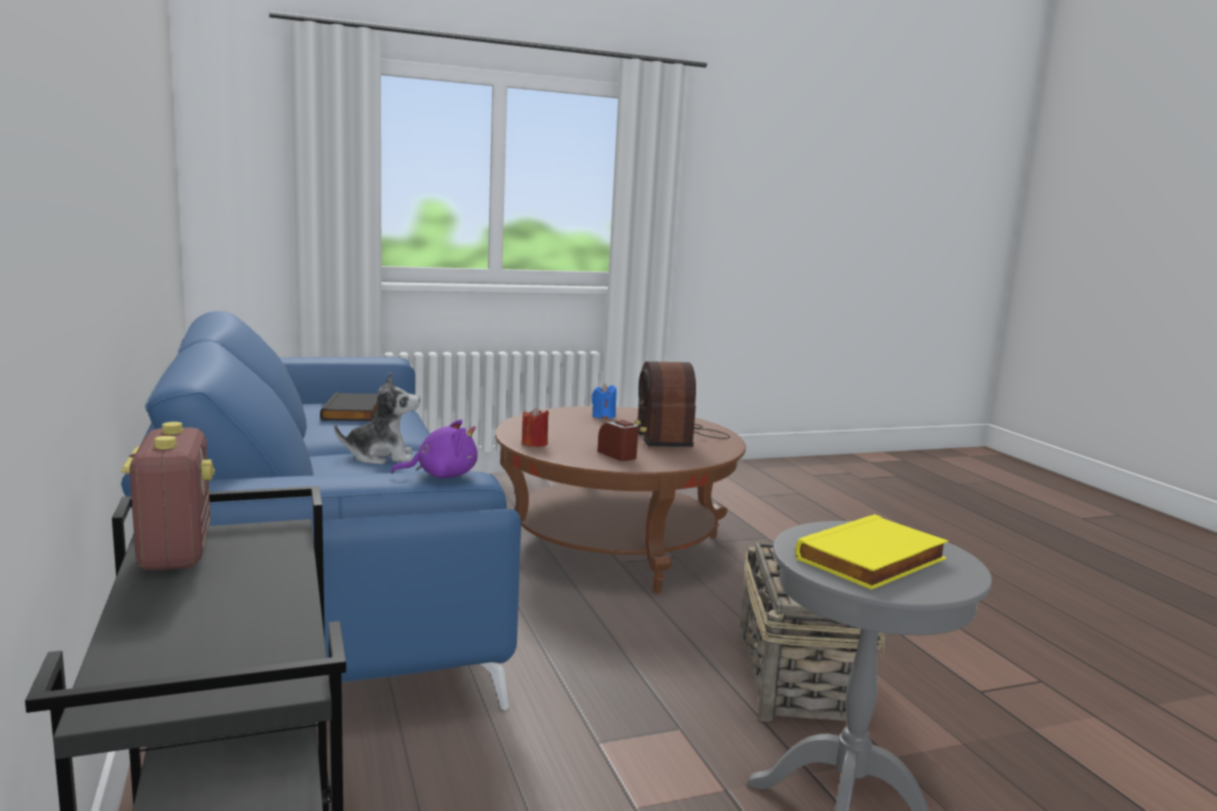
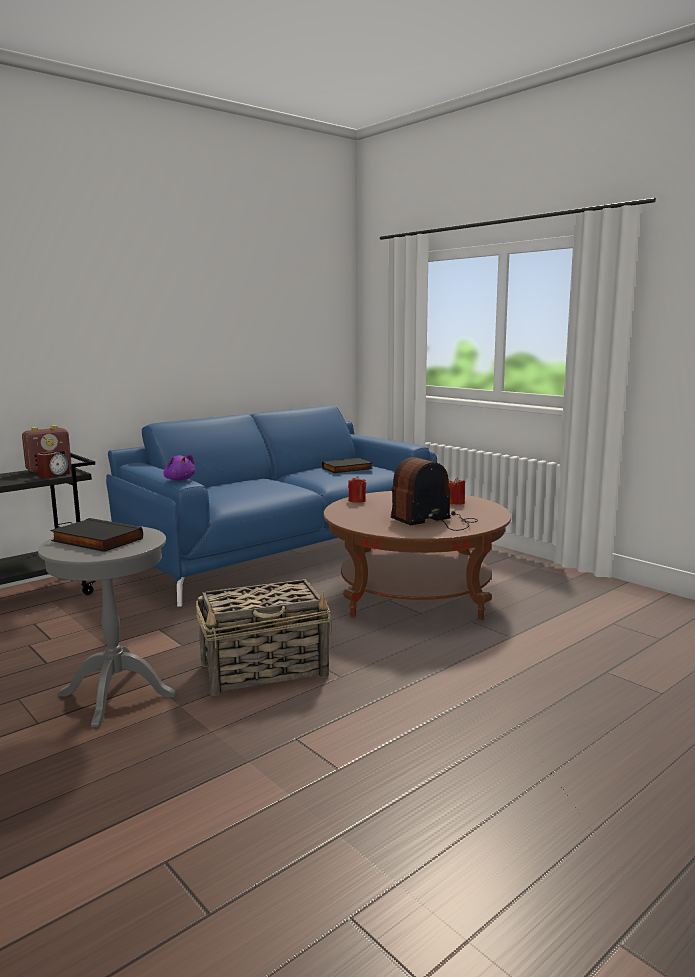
camera: 70 degrees right, 0 degrees up
(381, 457) = (277, 485): plush toy -> none
(603, 416) = (456, 503): blue candle -> red candle
(618, 455) = (362, 515): alarm clock -> alarm clock (53, 475)
(873, 561) = (95, 540): yellow book -> black book

